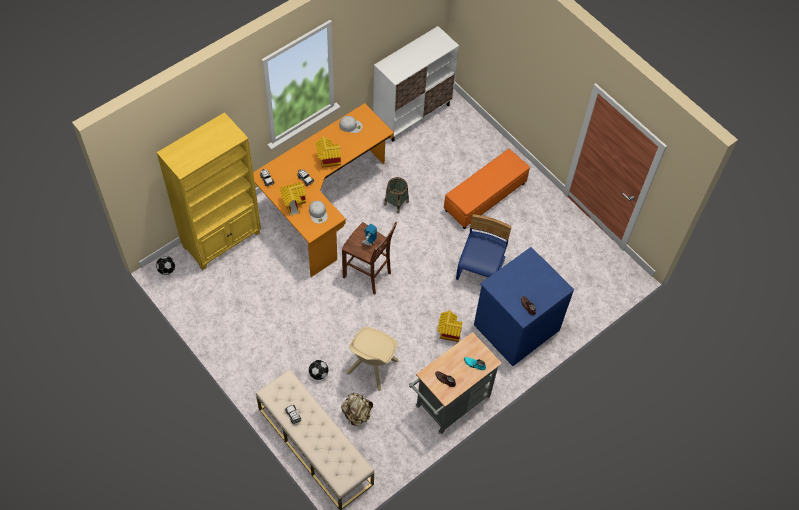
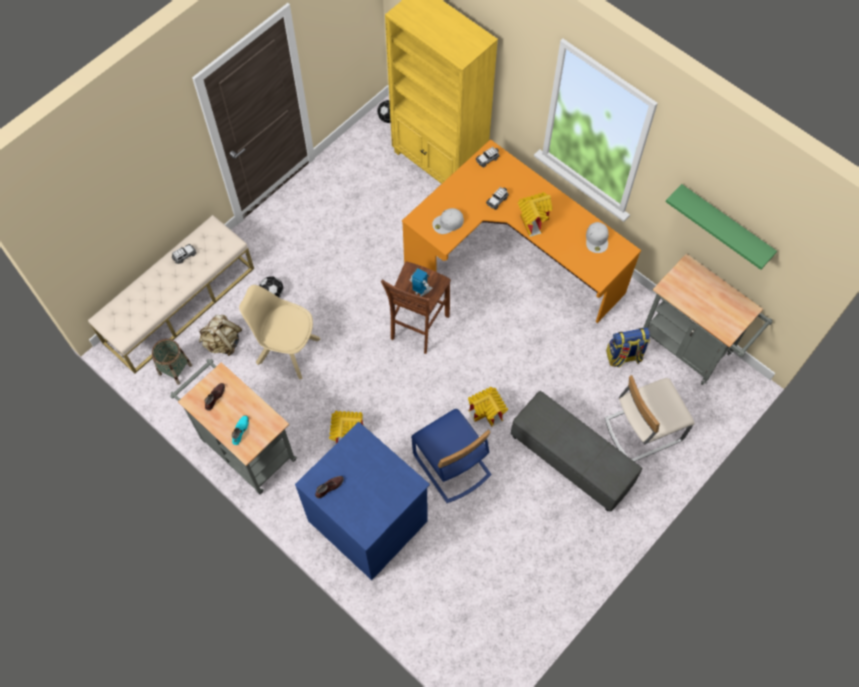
camera: 85 degrees right, 5 degrees up
(294, 203) = (457, 194): toy house -> toy house (487, 412)
(390, 31) = (724, 225): none -> green shelf
(396, 203) = (535, 346): basket -> basket (175, 369)
(413, 114) = (690, 348): white cabinet -> grey cart
(413, 153) = (624, 356): none -> backpack
(468, 153) = (642, 429): none -> beige chair
(481, 269) = (451, 465): blue chair -> blue chair turned 45 degrees clockwise
(484, 197) = (572, 458): orange ottoman -> grey ottoman

